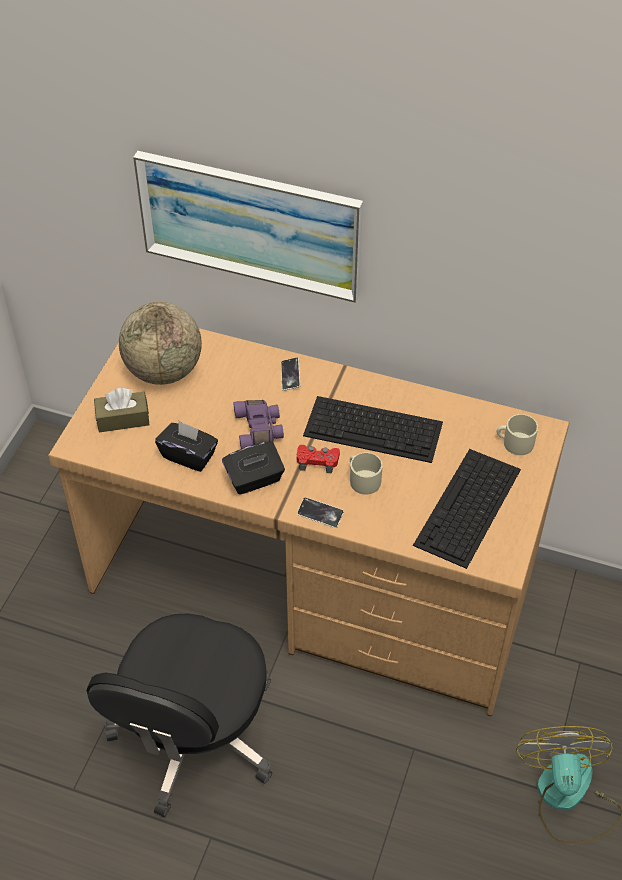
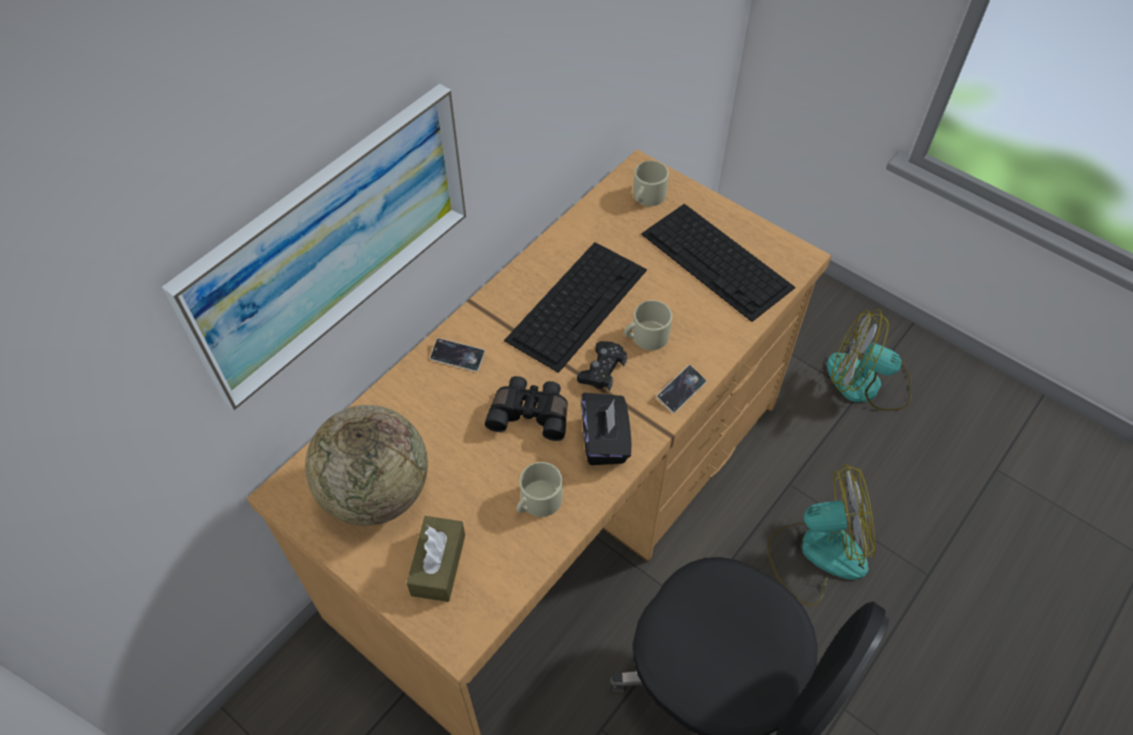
camera: 70 degrees left, 5 degrees up
(188, 455) = (537, 502): black tissue box -> beige mug
(260, 430) = (530, 413): purple binoculars -> black binoculars
(317, 461) = (602, 370): red game controller -> black game controller
(351, 787) = (817, 553): none -> fan

